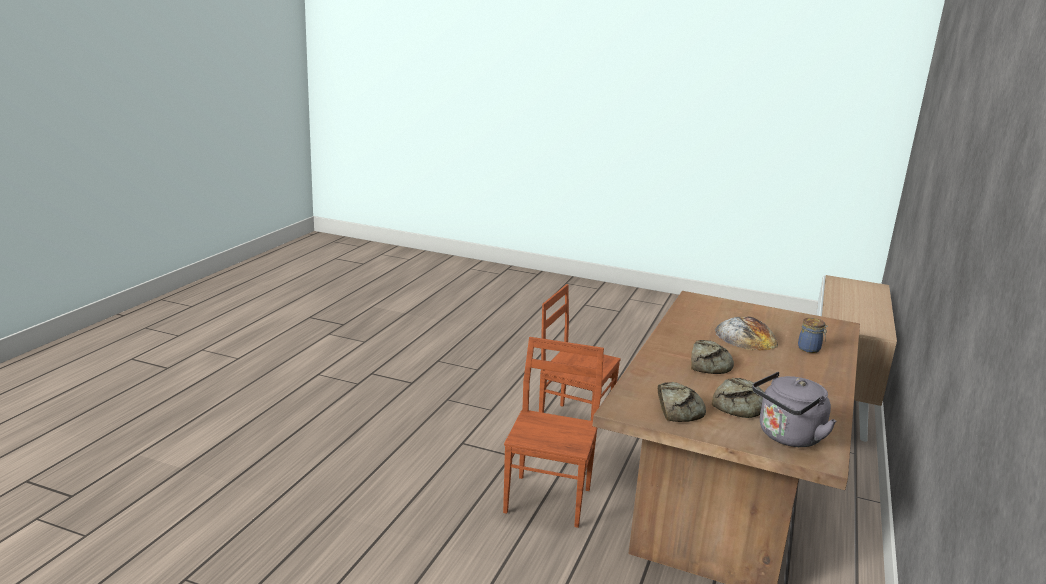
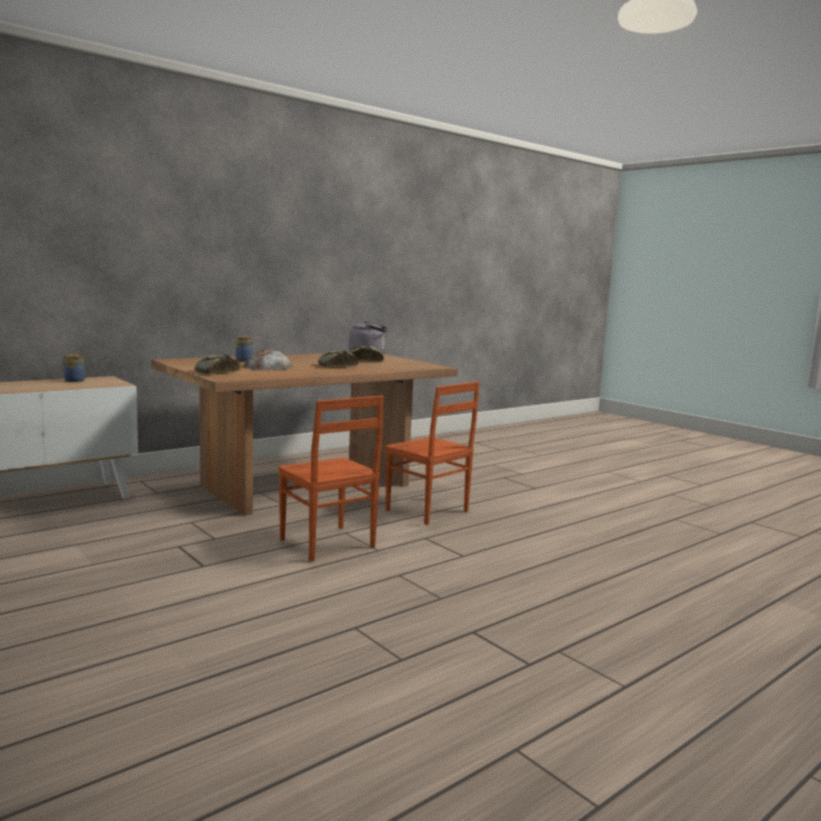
camera: 150 degrees left, 10 degrees down
(549, 500) = (427, 511): brown chair -> brown chair turned 90 degrees counterclockwise
(678, 409) = (404, 363): bread -> bread (215, 372)
(872, 320) = (73, 380): none -> jar

